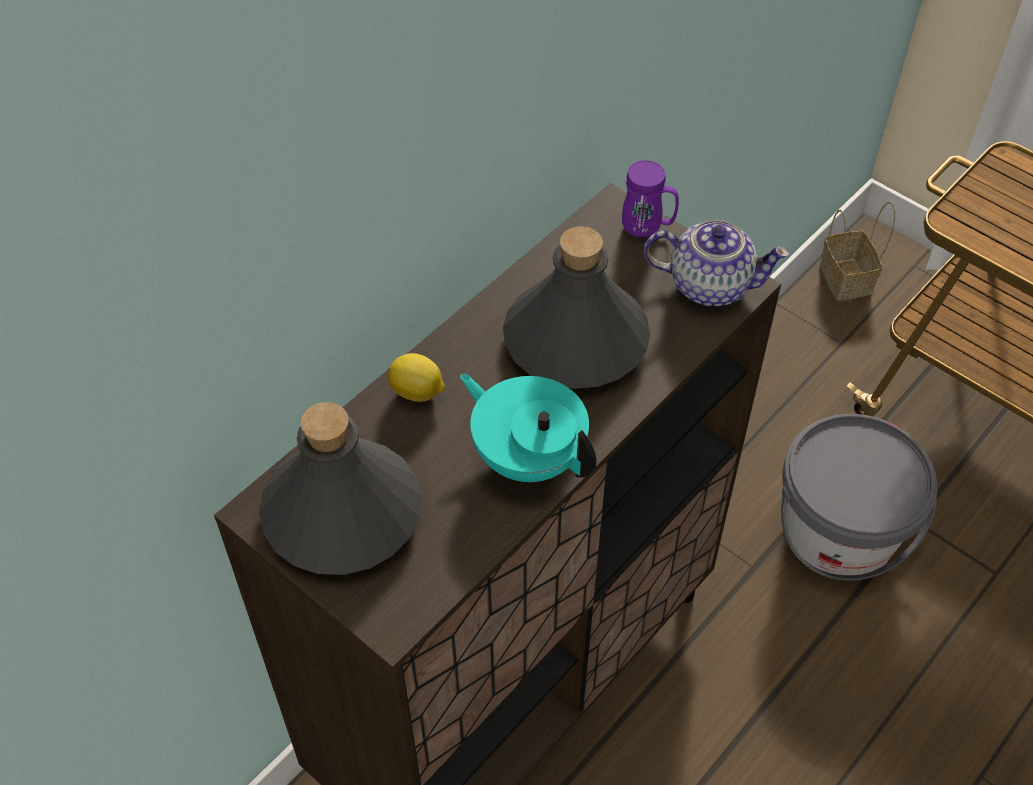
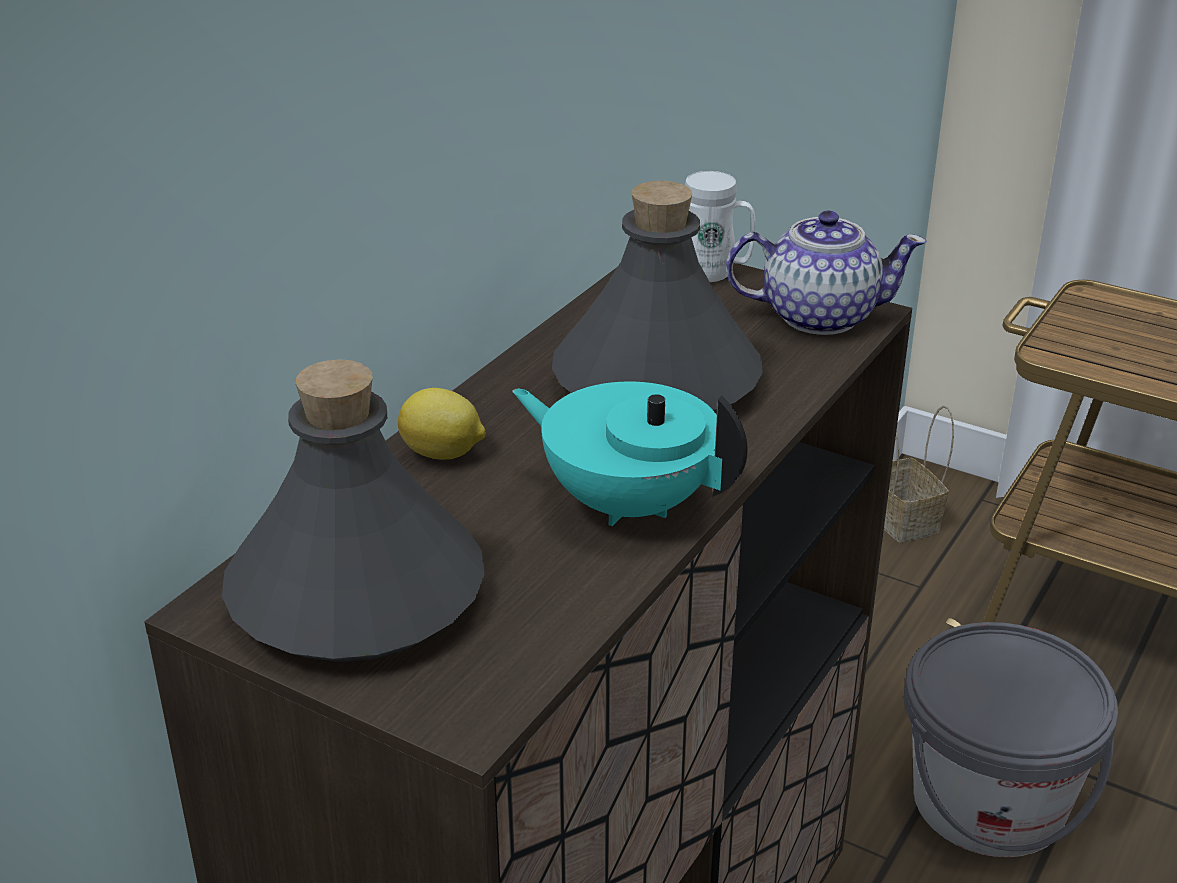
camera: 10 degrees left, 20 degrees down
(647, 228) = (716, 274): purple mug -> white mug

